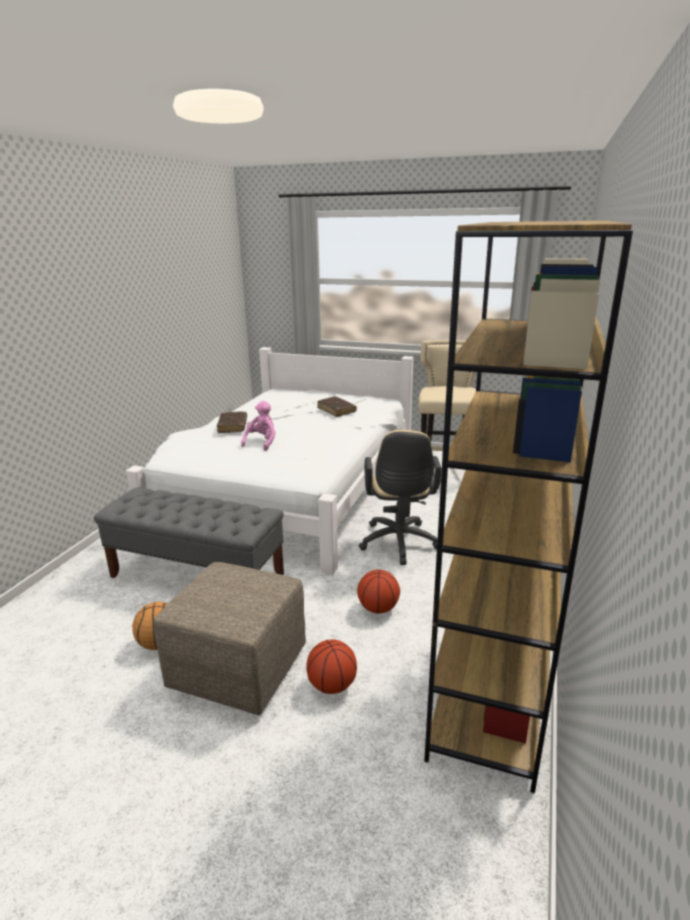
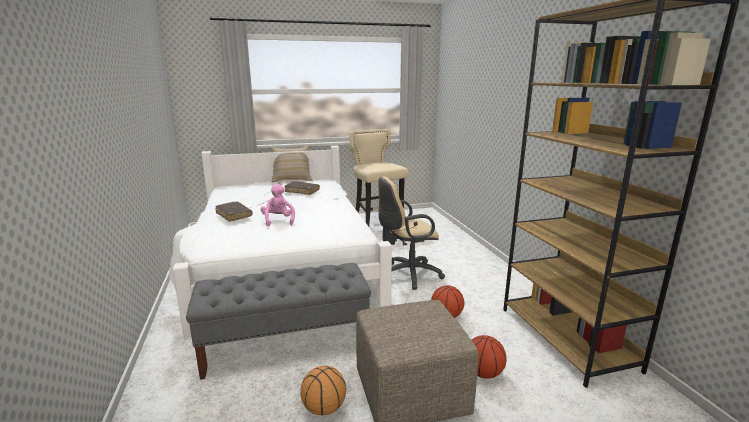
camera: 35 degrees left, 5 degrees down
(352, 392) = (292, 179): none -> beige pillow
(398, 544) = (407, 275): beige office chair -> beige office chair turned 105 degrees clockwise

